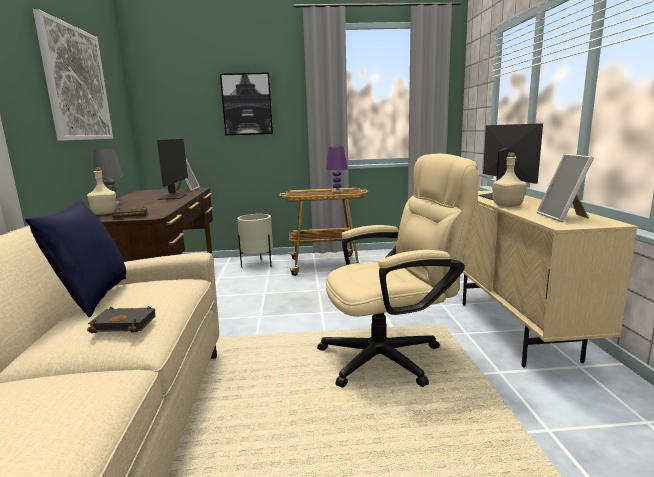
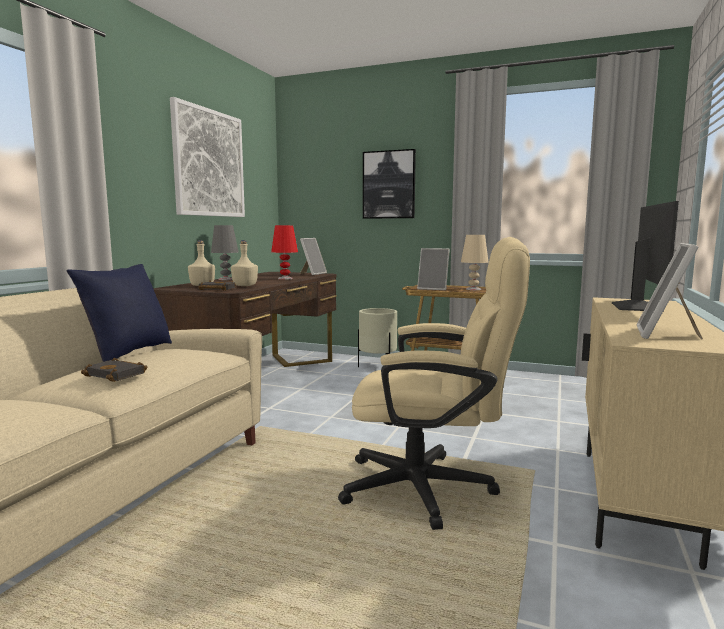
camera: 25 degrees right, 5 degrees down
(173, 197) = (285, 278): monitor -> red table lamp
(306, 193) = (433, 288): none -> picture frame
(337, 191) = (473, 289): purple table lamp -> beige table lamp
(508, 206) = (620, 316): beige bottle -> beige bottle (245, 286)

